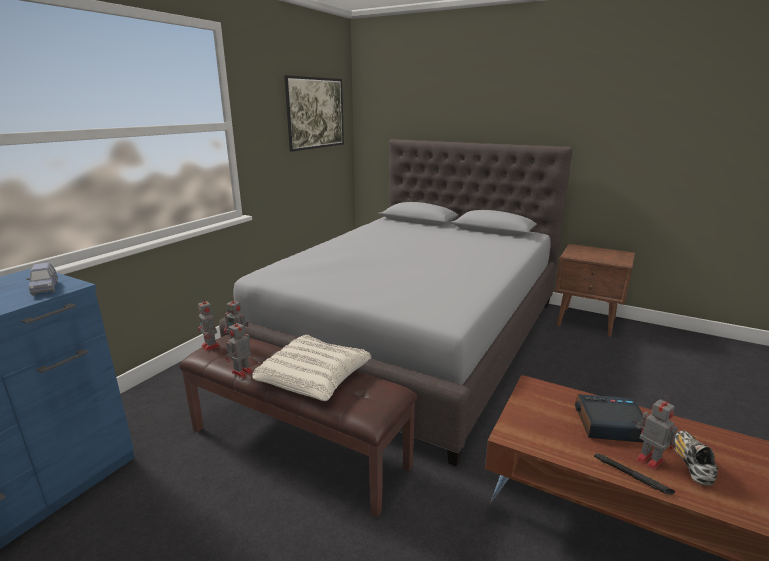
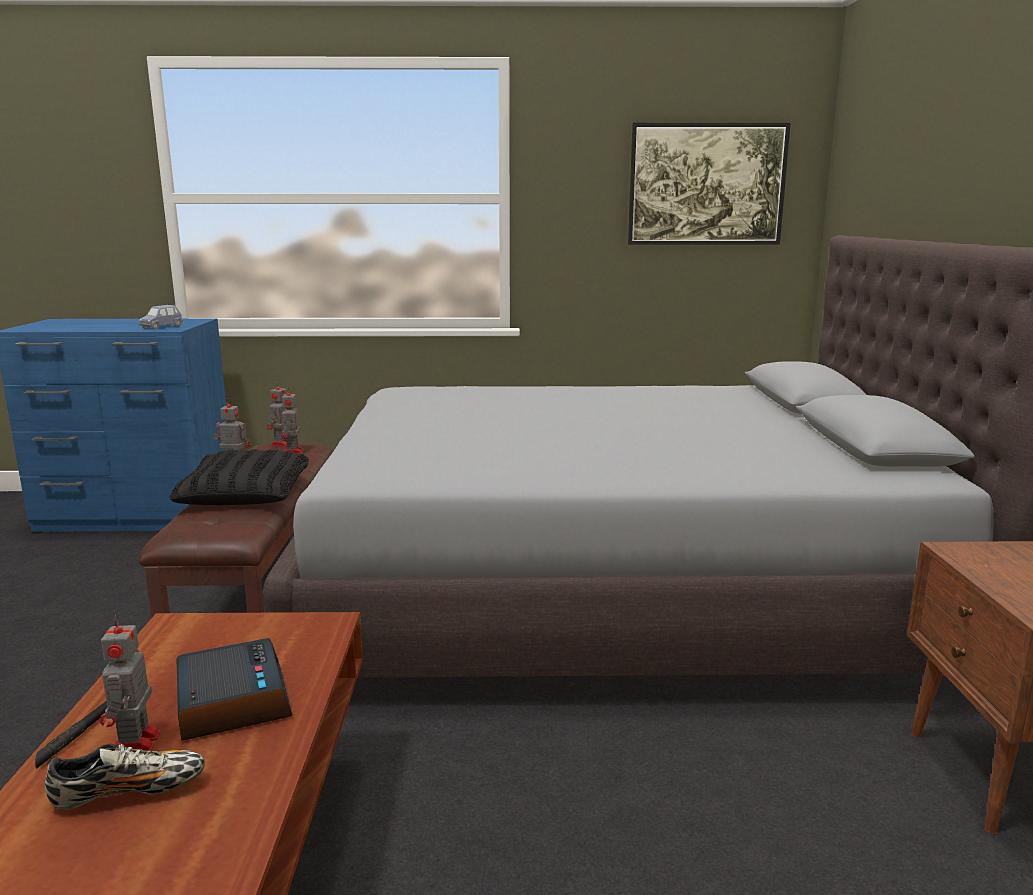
camera: 60 degrees right, 5 degrees down
(314, 377) = (244, 494): beige pillow -> black pillow
(648, 459) = (134, 745): toy robot -> toy robot turned 150 degrees clockwise

